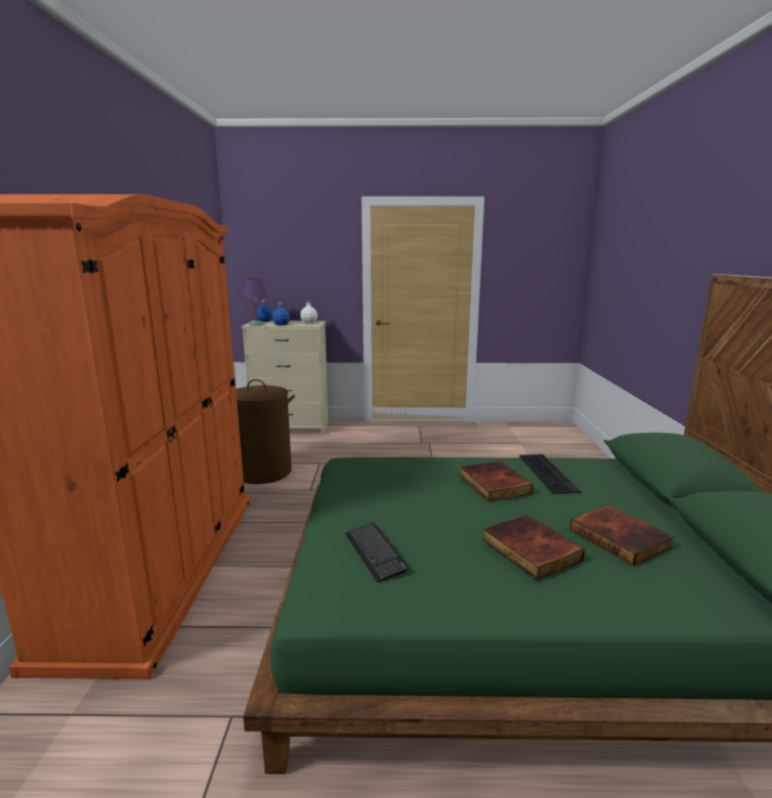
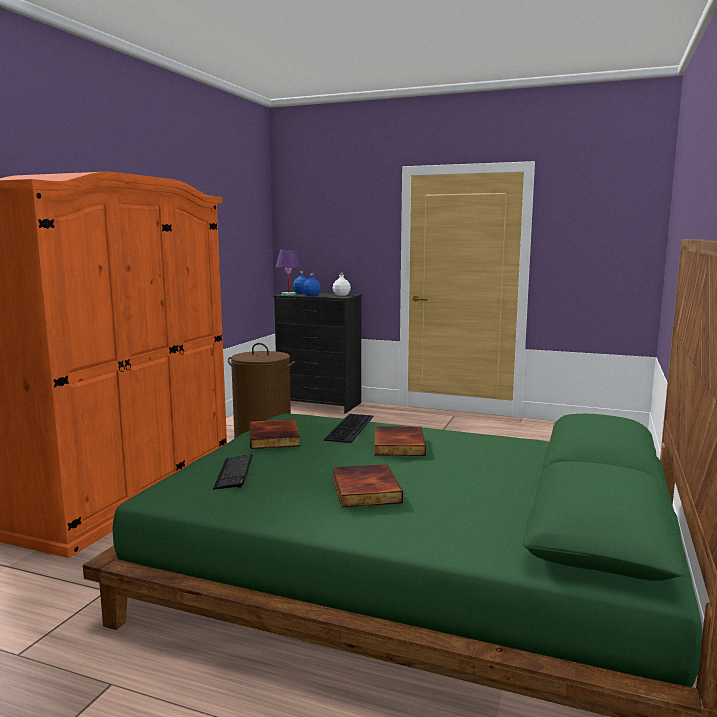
camera: 20 degrees right, 5 degrees down
(290, 428) = (319, 404): beige dresser -> black dresser
(549, 473) = (469, 444): keyboard -> keyboard (351, 428)
(621, 538) = (466, 496): book -> book (275, 438)

